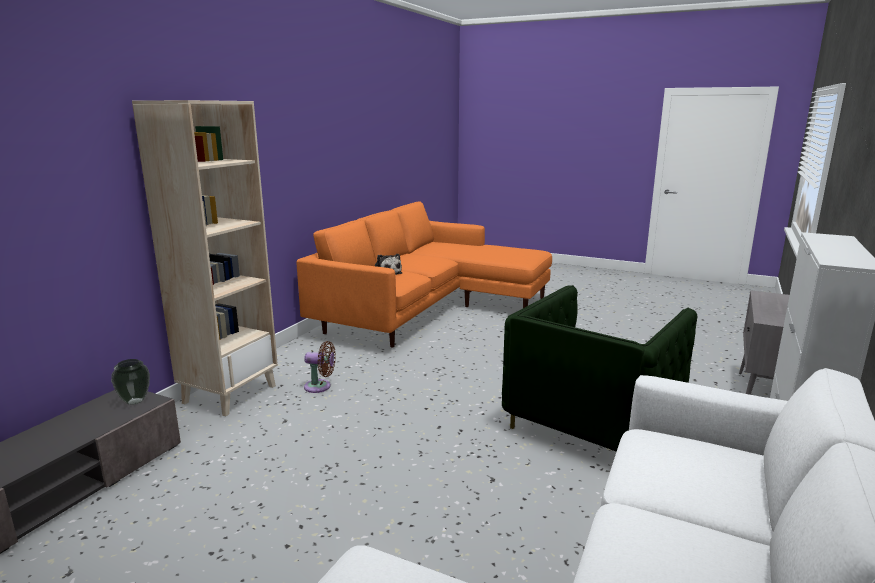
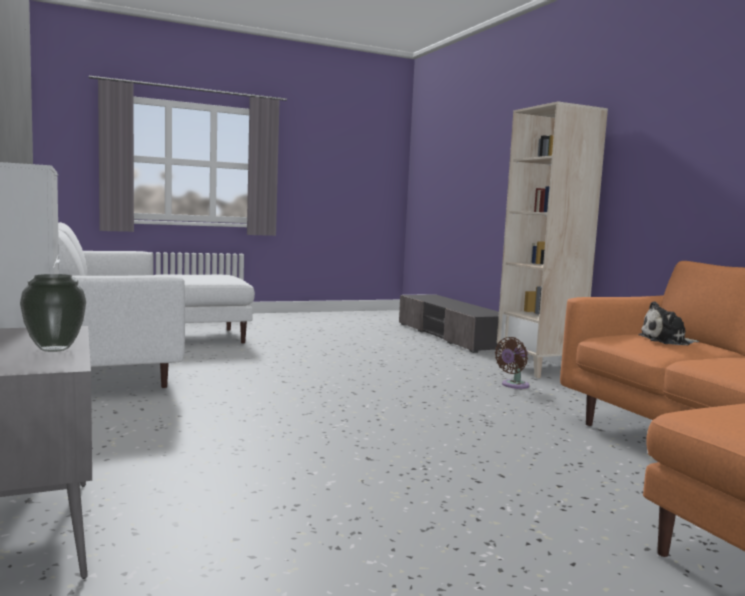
camera: 130 degrees right, 10 degrees down
(135, 402) = (482, 314): vase -> vase (53, 349)
(592, 423) = (260, 426): green armchair -> none

